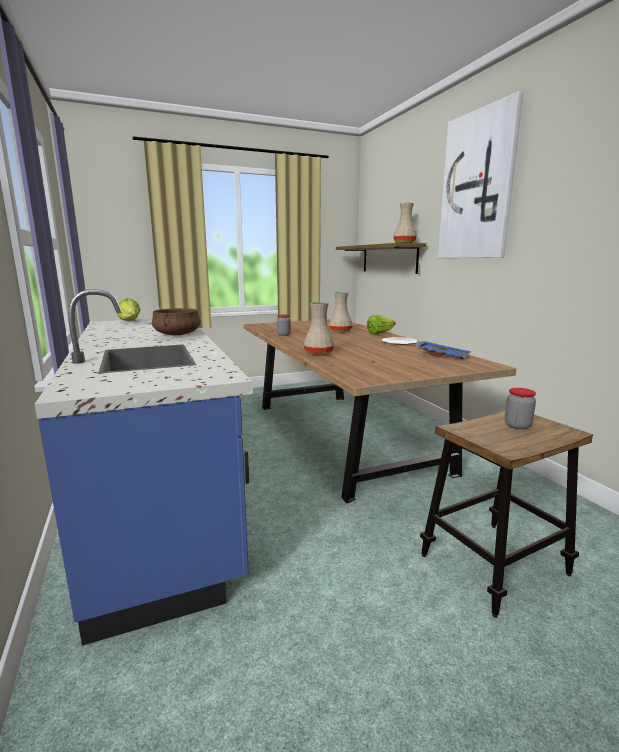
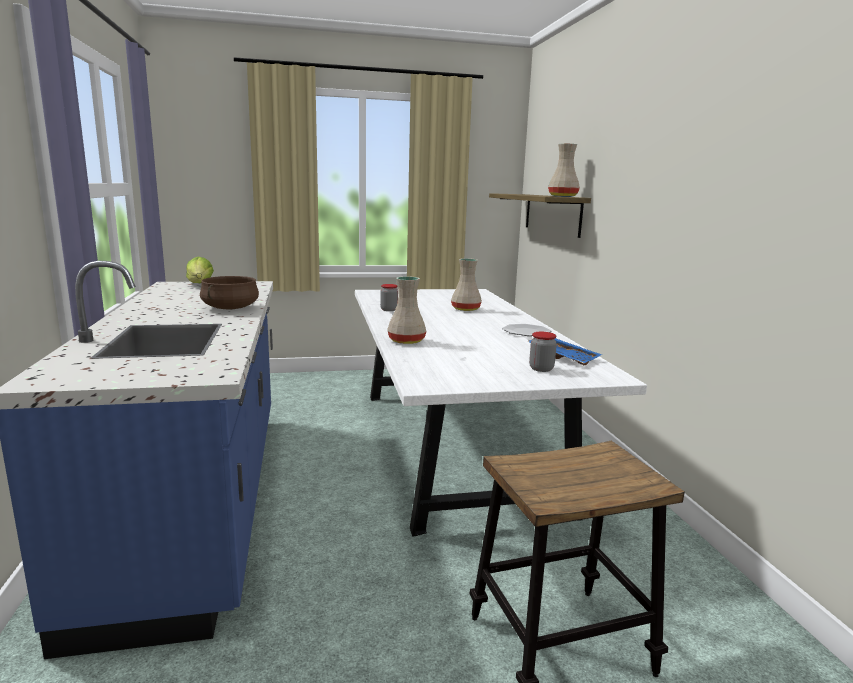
camera: 10 degrees right, 0 degrees up
(343, 435) = (453, 445): brown dining table -> white dining table
(380, 333) = (514, 316): lettuce -> none
(477, 186) = (647, 128): picture -> none
(517, 425) = (593, 467): jar -> jar (541, 369)

